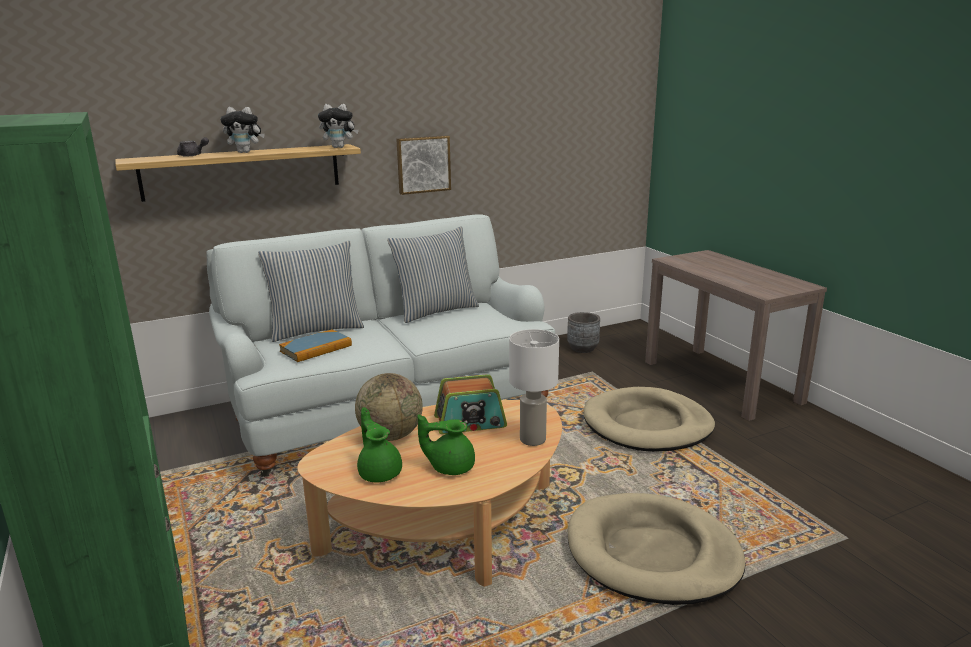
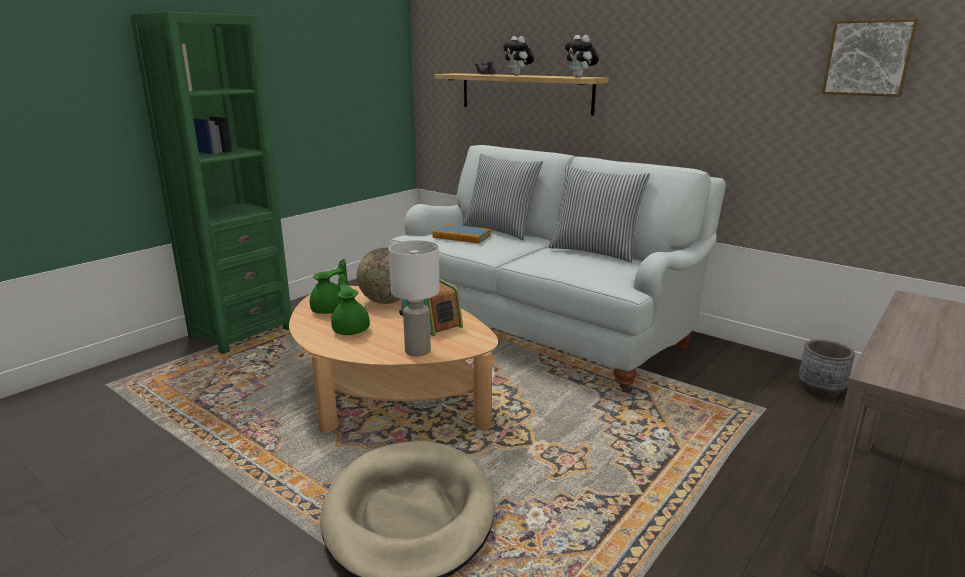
camera: 65 degrees right, 0 degrees up
(423, 164) = (678, 107): picture -> picture (868, 58)
(647, 425) = (678, 472): beige dog bed -> none

